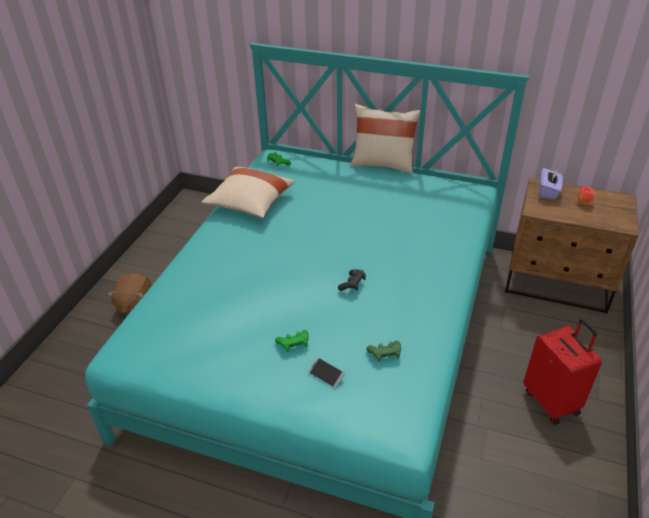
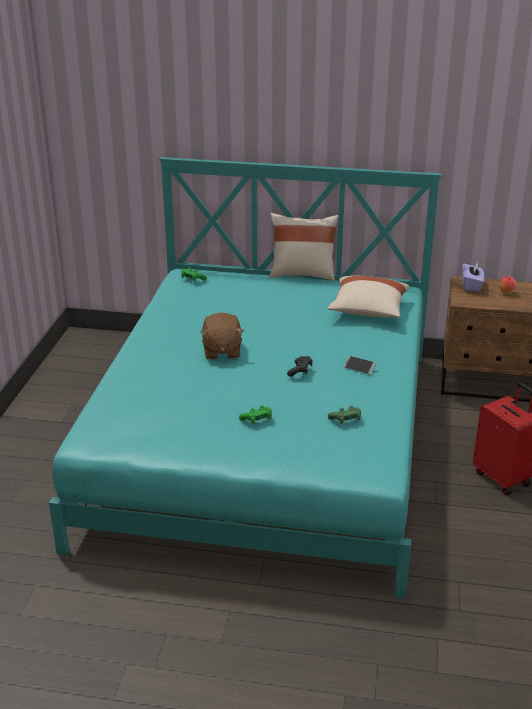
camera: 10 degrees left, 10 degrees down
(135, 304) = (49, 436): brown plush toy -> brown plush toy (221, 351)
(250, 203) = (174, 315): beige pillow -> beige pillow (368, 310)
(326, 375) = (295, 439): phone -> phone (359, 368)

